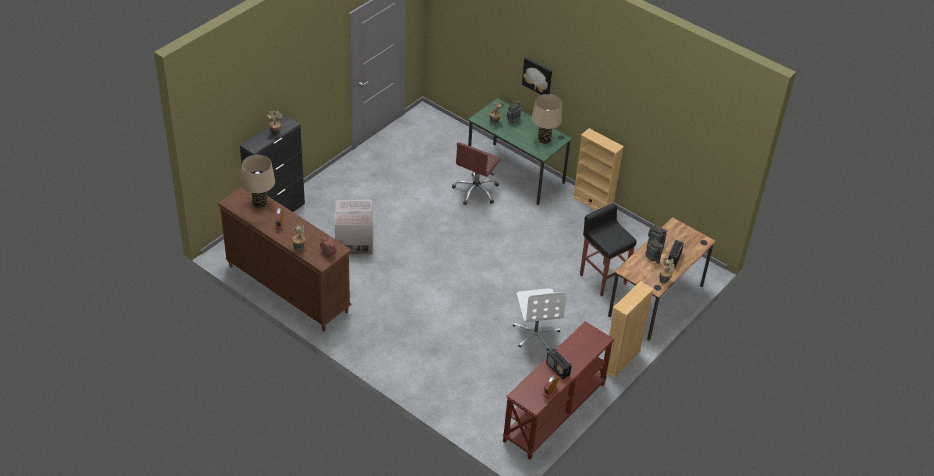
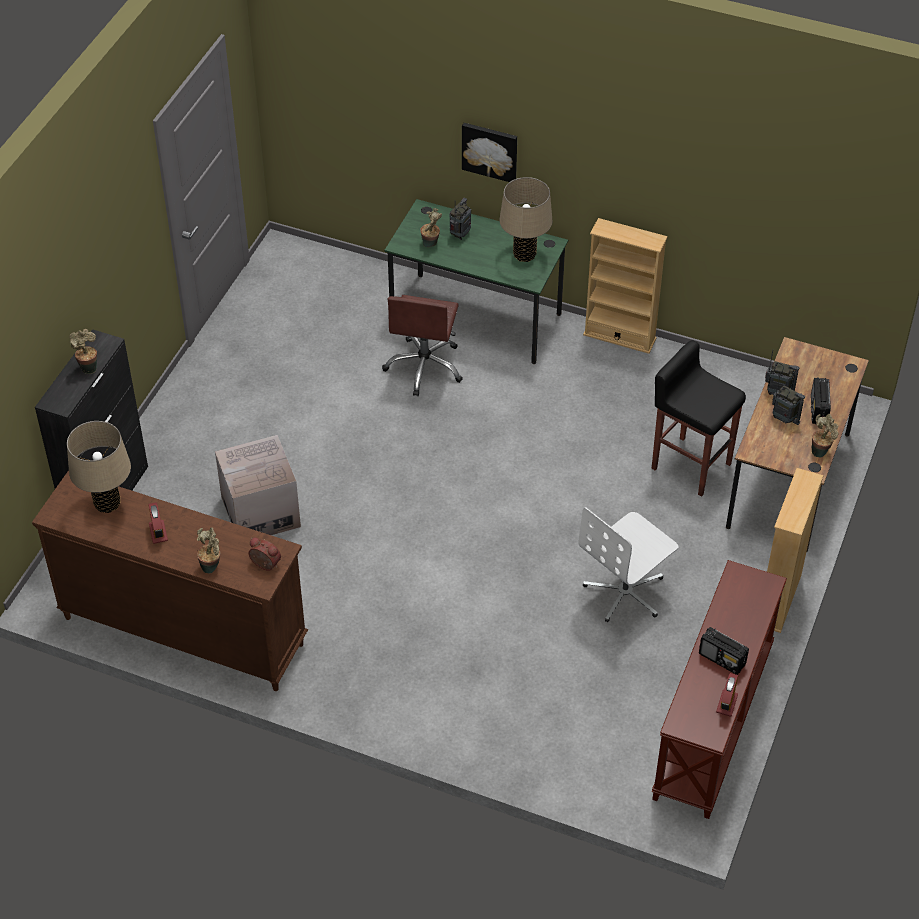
camera: 15 degrees left, 5 degrees up
(536, 334) = (625, 592): white office chair -> white office chair turned 75 degrees clockwise

